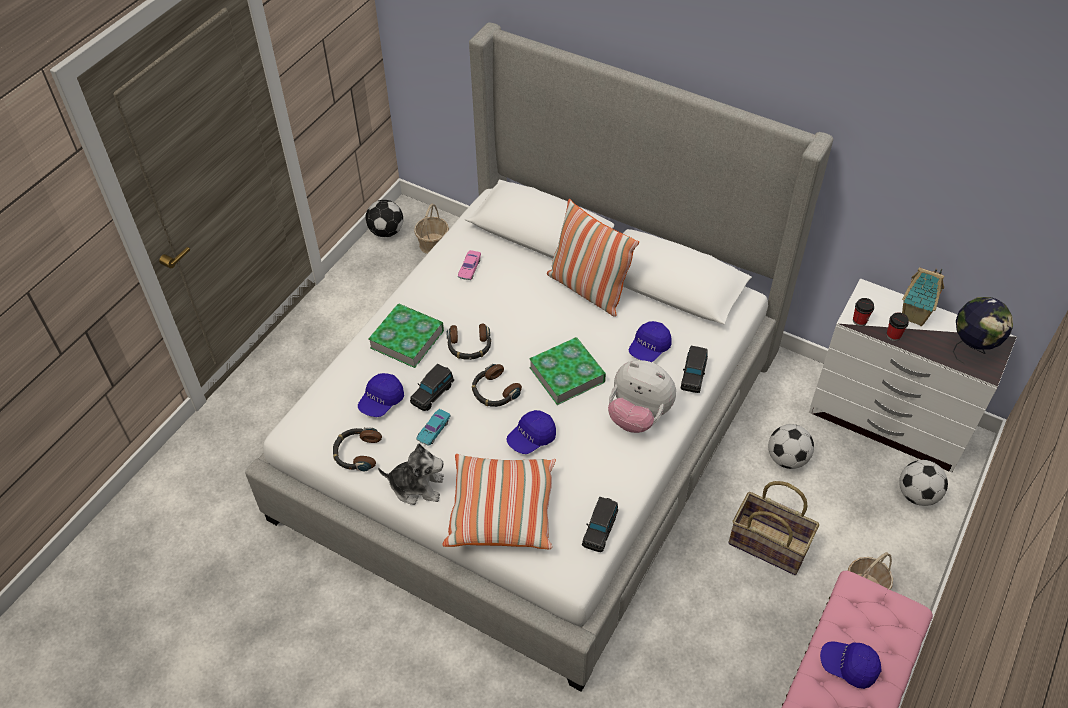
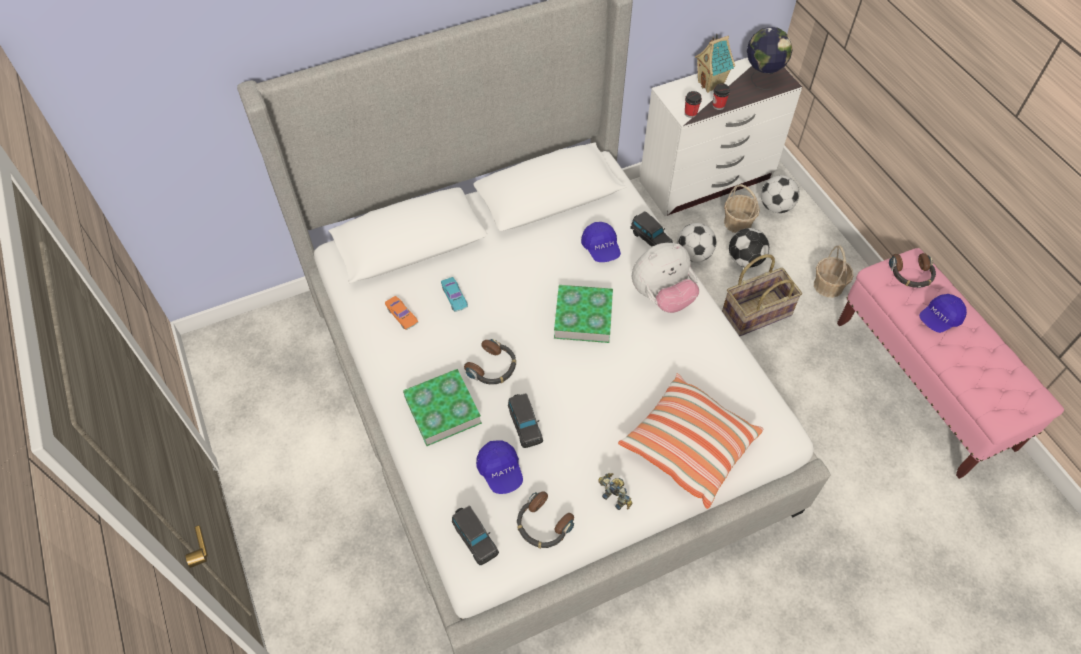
camera: 55 degrees left, 5 degrees up
(387, 232) = (214, 374): football -> football (745, 259)
(417, 486) = (616, 496): plush toy -> toy robot
(433, 244) = (269, 346): basket -> basket (737, 222)
(434, 430) = (565, 447): turquoise toy car -> turquoise toy car (454, 297)
(469, 268) = (402, 315): pink toy car -> orange toy car
(494, 391) = (559, 378): headphones -> headphones (911, 274)
(531, 438) = (629, 381): blue cap -> none
(587, 289) = (504, 249): pillow -> none
(600, 529) = (753, 388): black toy car -> black toy car (475, 538)

